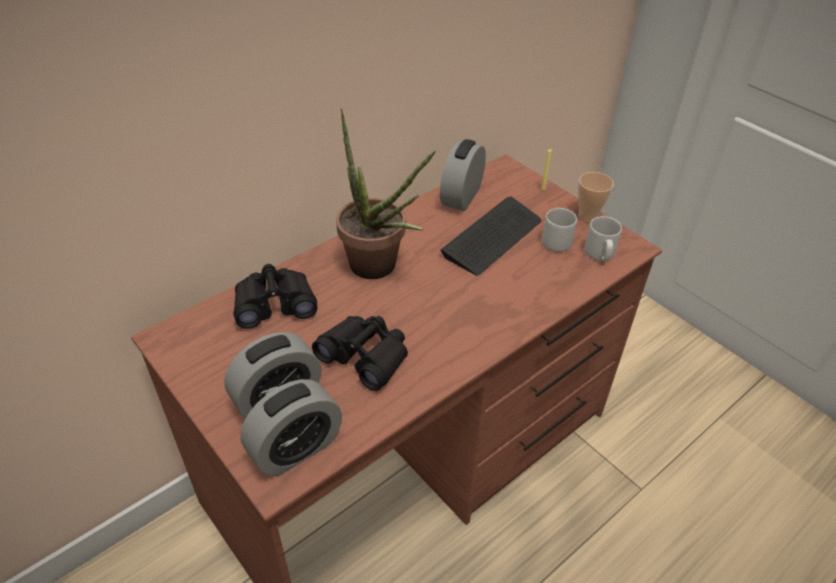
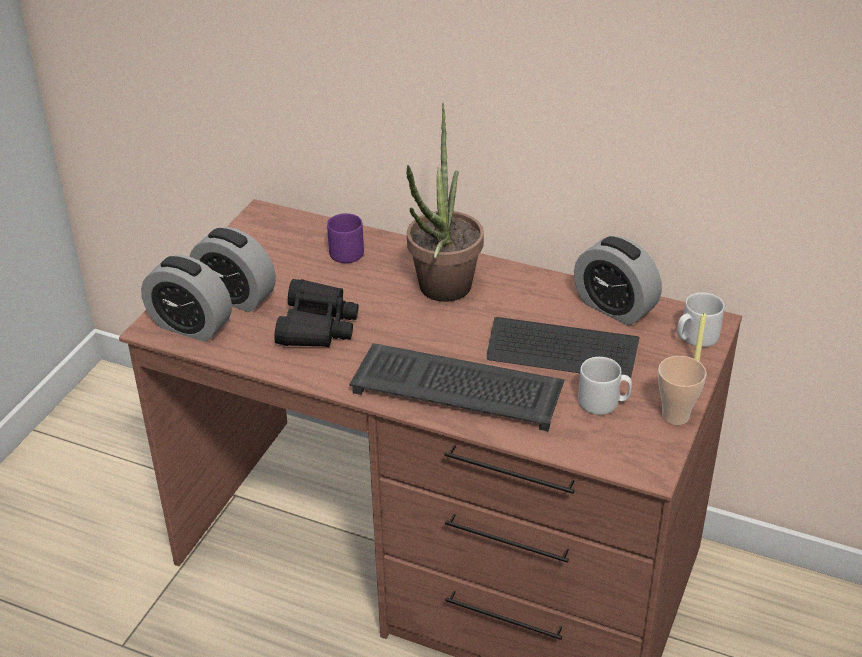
camera: 65 degrees right, 5 degrees down
(275, 304) = (343, 251): black binoculars -> purple mug
(461, 197) = (614, 307): alarm clock -> alarm clock turned 135 degrees counterclockwise
(501, 301) = (460, 387): none -> keyboard
(600, 254) = (608, 443): grey mug -> grey mug (695, 337)

